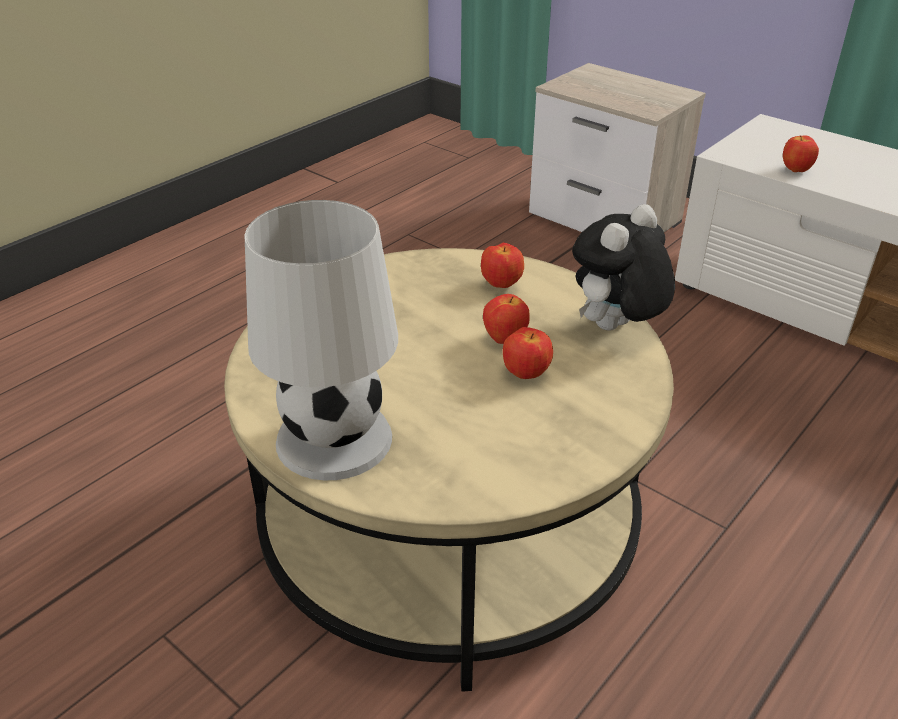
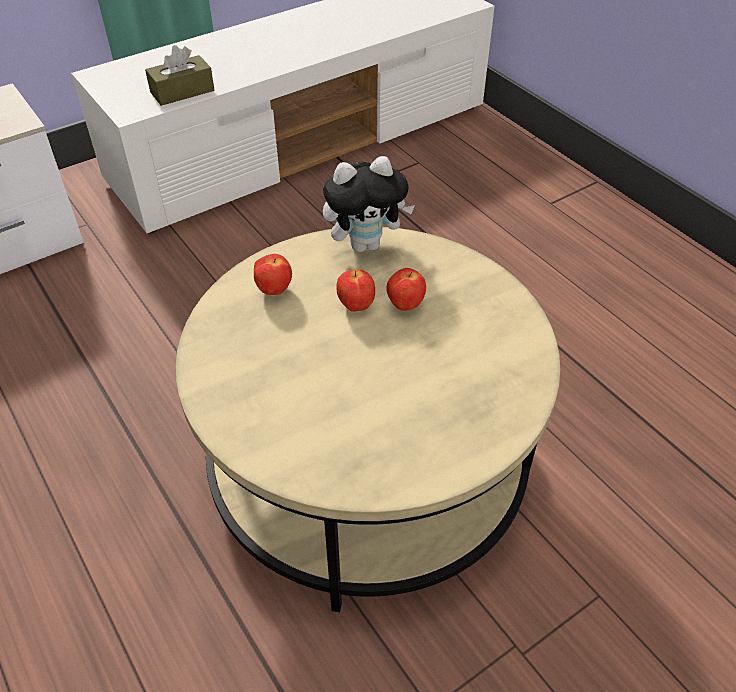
camera: 75 degrees left, 10 degrees up
(335, 439) = (454, 434): white table lamp -> none
(615, 329) = (366, 244): plush toy -> plush toy turned 75 degrees counterclockwise
(795, 170) = (182, 91): apple -> brown tissue box

